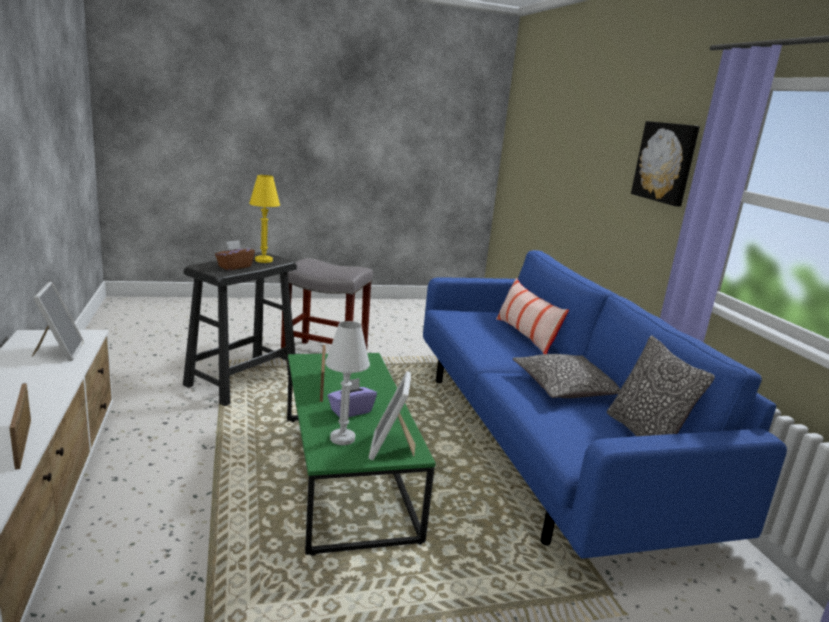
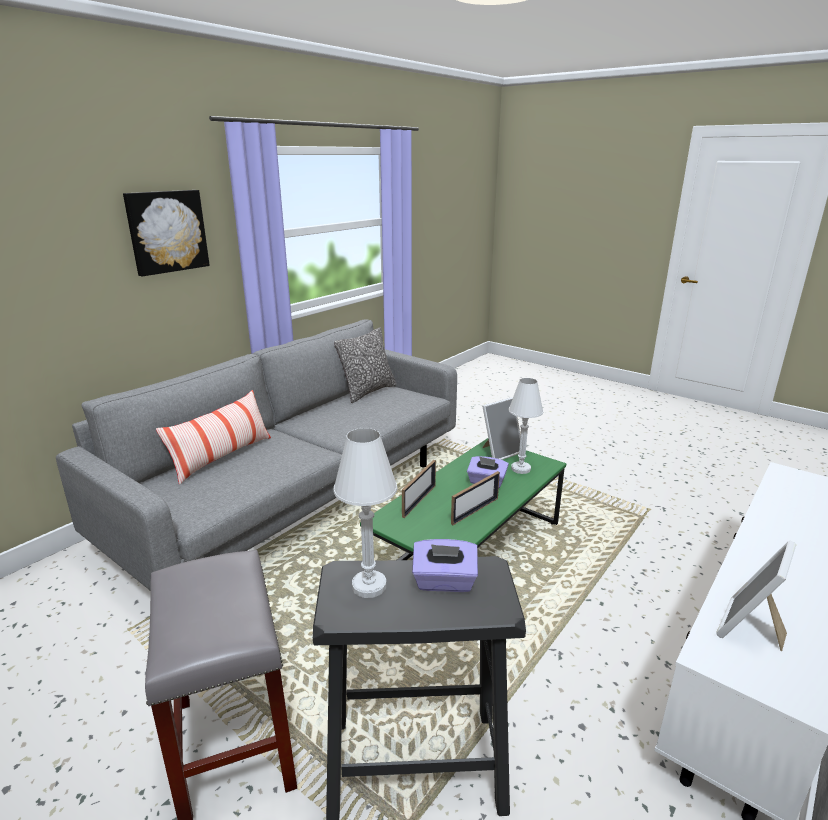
camera: 125 degrees left, 5 degrees up
(23, 443) = (766, 513): picture frame -> picture frame (419, 501)
(234, 267) = (444, 582): brown tissue box -> purple tissue box
(263, 260) = (369, 586): yellow table lamp -> white table lamp
(538, 442) = (300, 498): blue sofa -> grey sofa
(565, 388) = (331, 418): pillow -> none

